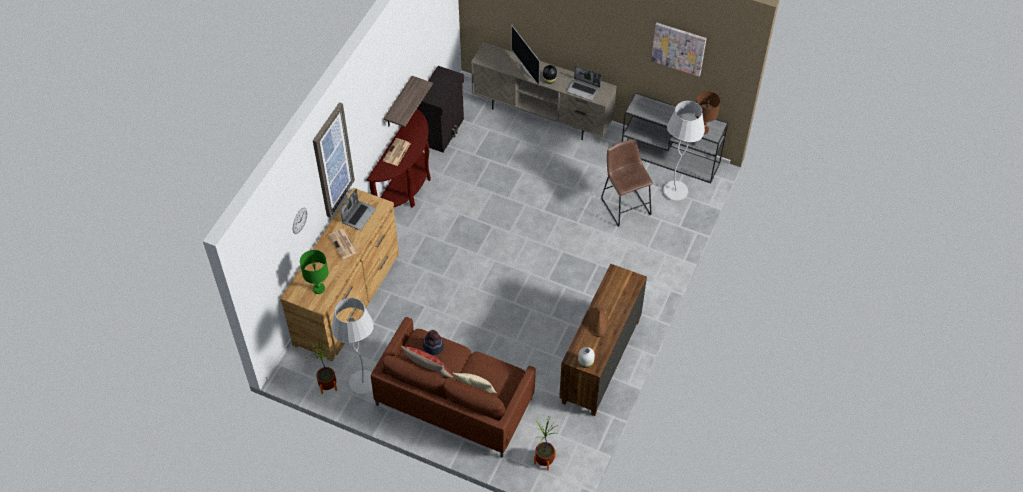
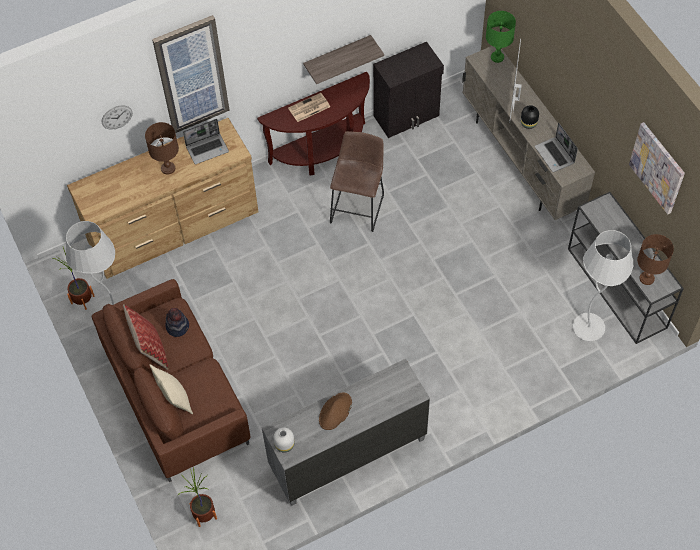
camera: 40 degrees right, 5 degrees up
(318, 289) = (107, 198): green table lamp -> green table lamp (497, 57)
(343, 244) = (168, 168): newspaper -> brown table lamp
(600, 361) = (347, 454): brown dresser -> grey dresser
(624, 204) = (522, 307): brown stool -> brown stool (358, 206)

